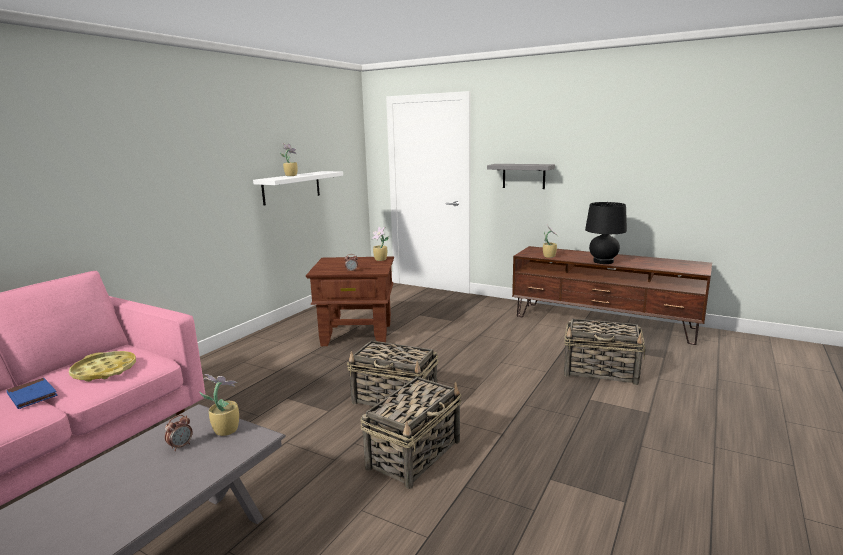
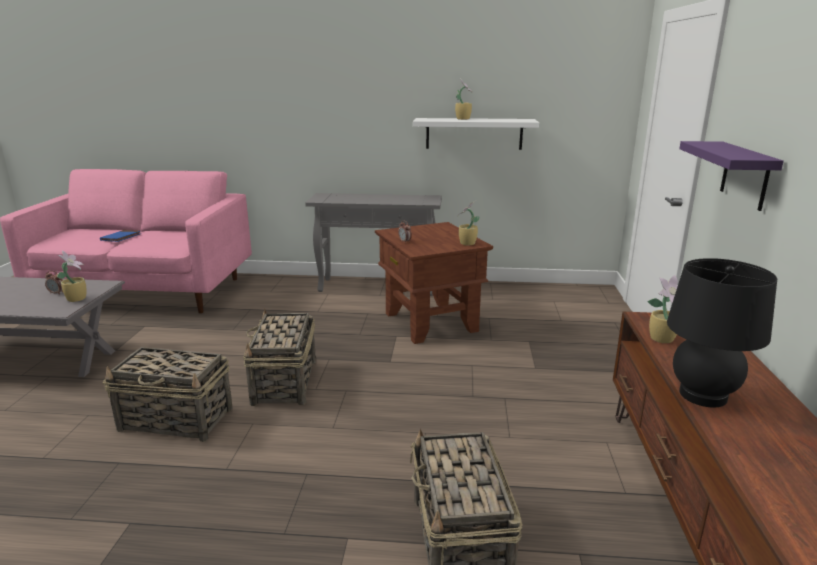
camera: 65 degrees right, 5 degrees up
(104, 371) = (159, 240): yellow tray -> none
(263, 340) = (378, 287): none -> grey console table
(523, 176) = (745, 175): grey shelf -> purple shelf

